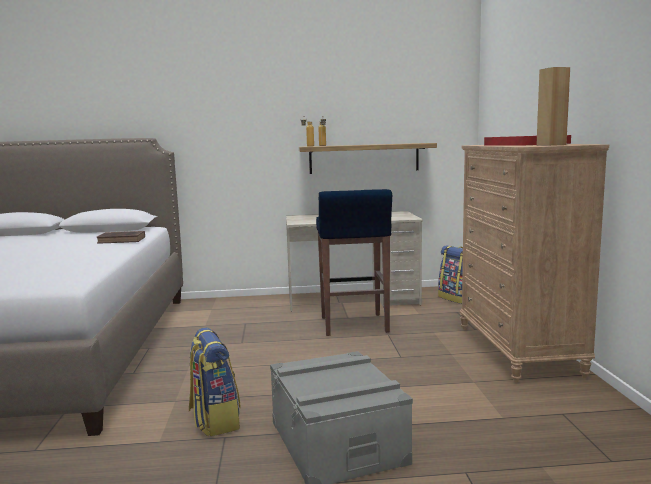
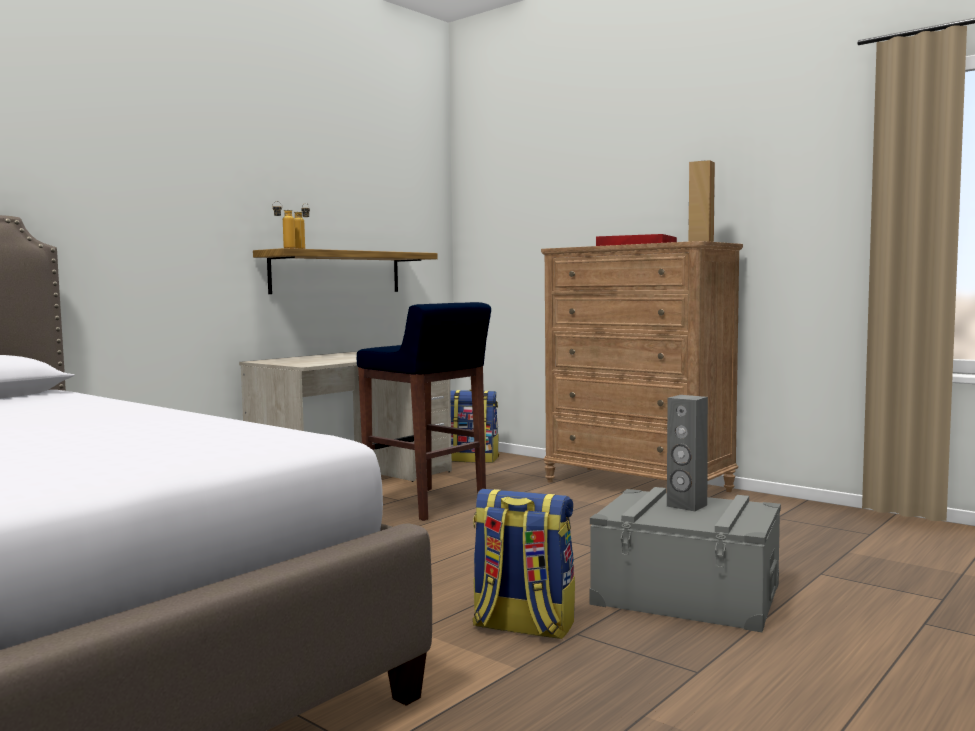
camera: 45 degrees left, 5 degrees down
(123, 240) = (97, 402): brown book -> none
(346, 376) = (686, 506): none -> grey speaker

